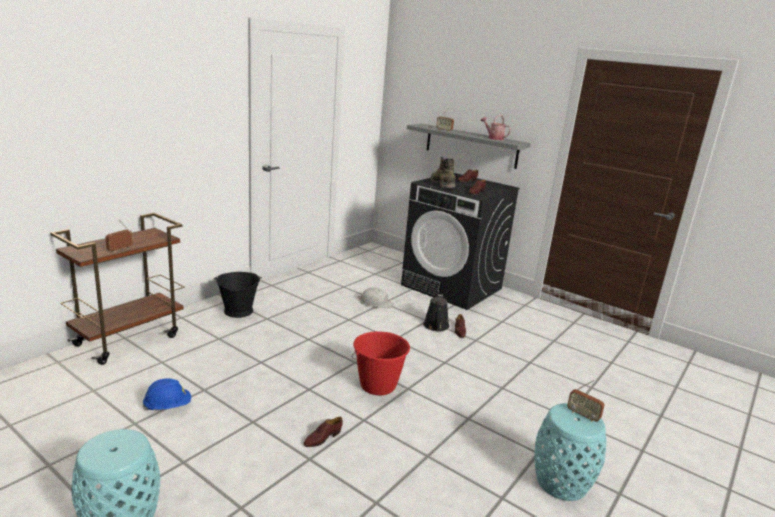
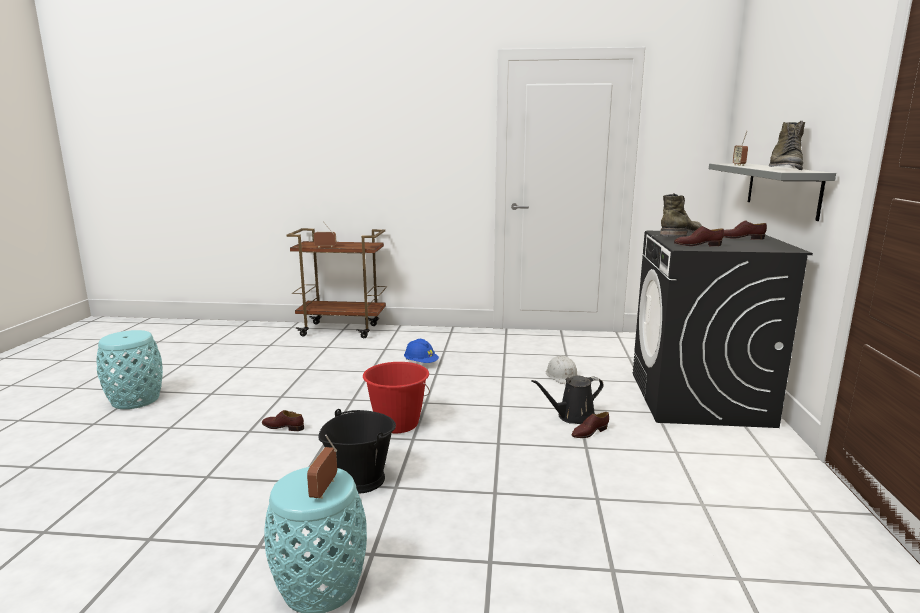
camera: 60 degrees right, 5 degrees down
(168, 406) = (272, 367): blue hard hat -> blue hard hat (421, 363)
(238, 311) = (438, 340): black bucket -> black bucket (360, 479)
(494, 138) = (784, 169): watering can -> green boot

